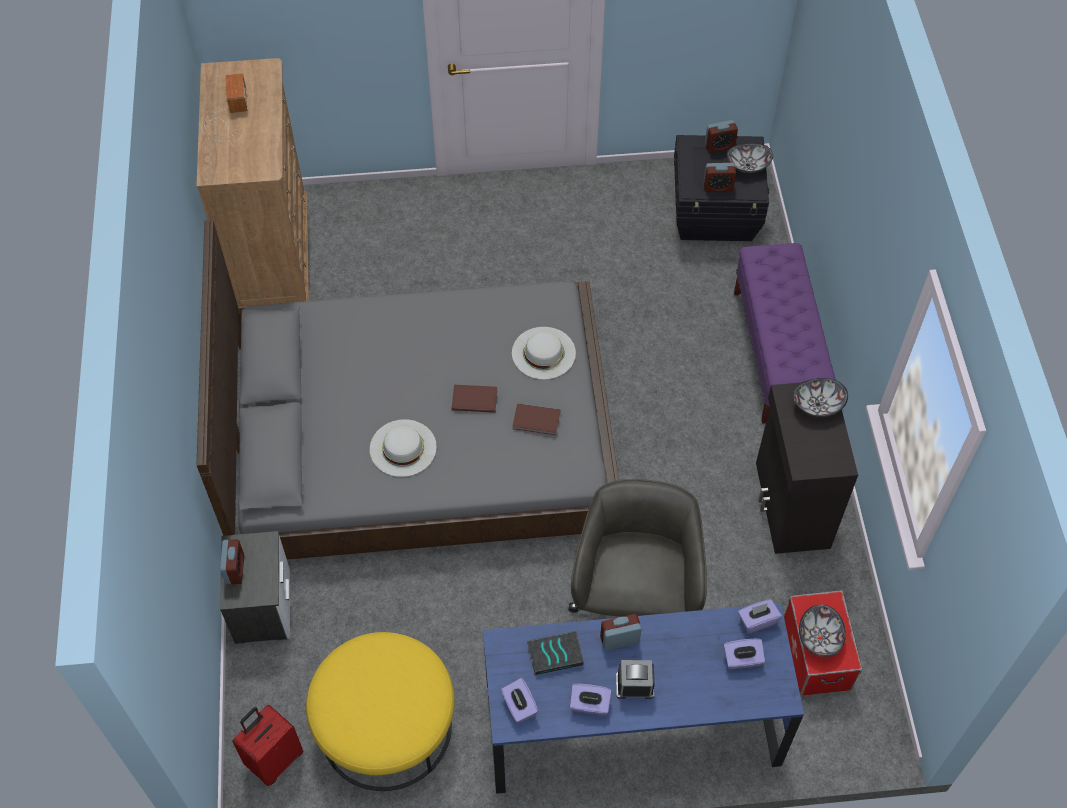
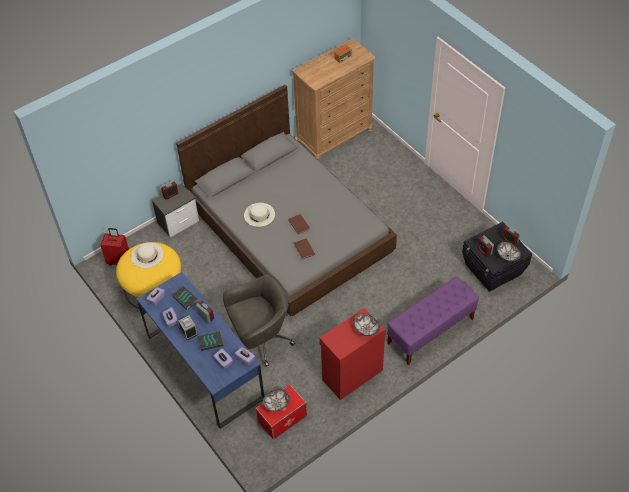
camera: 60 degrees right, 5 degrees down
(543, 353) = (340, 235): white hat -> white hat (147, 255)
(683, 659) = (210, 341): none -> book
(790, 506) = (351, 374): black cabinet -> red cabinet

